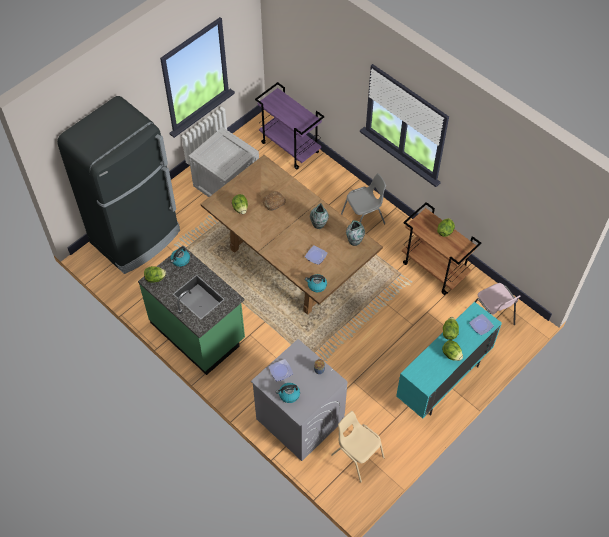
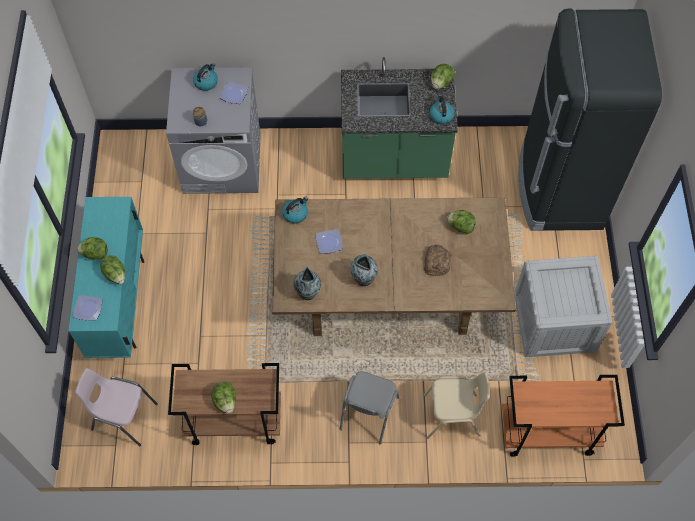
camera: 135 degrees right, 5 degrees up
(290, 147) = (547, 433): purple cart -> orange cart
(357, 456) = (143, 175): beige chair -> beige chair (452, 416)

